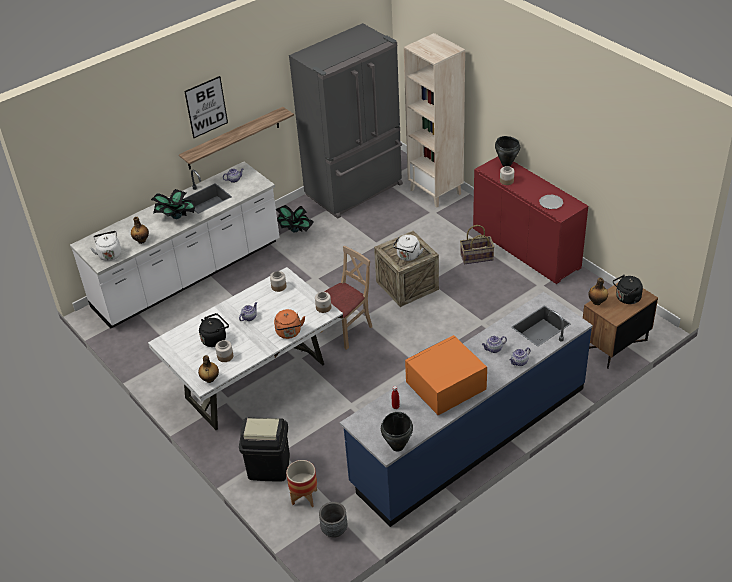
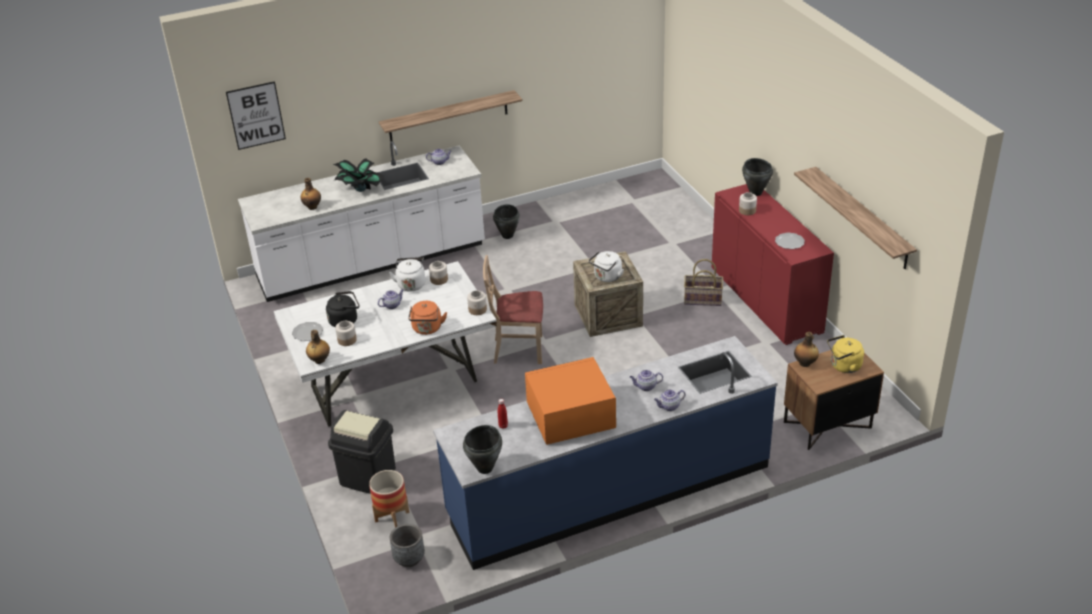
camera: 15 degrees right, 5 degrees down
(109, 254) = (273, 215): white kettle -> white kettle (411, 284)
(188, 356) = (308, 333): none -> plate
(206, 107) = (417, 72): picture -> picture (256, 115)
(294, 230) = (508, 235): potted plant -> black cooking pot
(346, 330) = (518, 350): beige chair -> beige chair turned 150 degrees counterclockwise
(355, 190) = (594, 206): grey fridge -> none
(436, 192) = (686, 222): beige bookcase -> none
(615, 177) = (862, 218): none -> shelf
(626, 299) = (843, 366): black kettle -> yellow kettle

